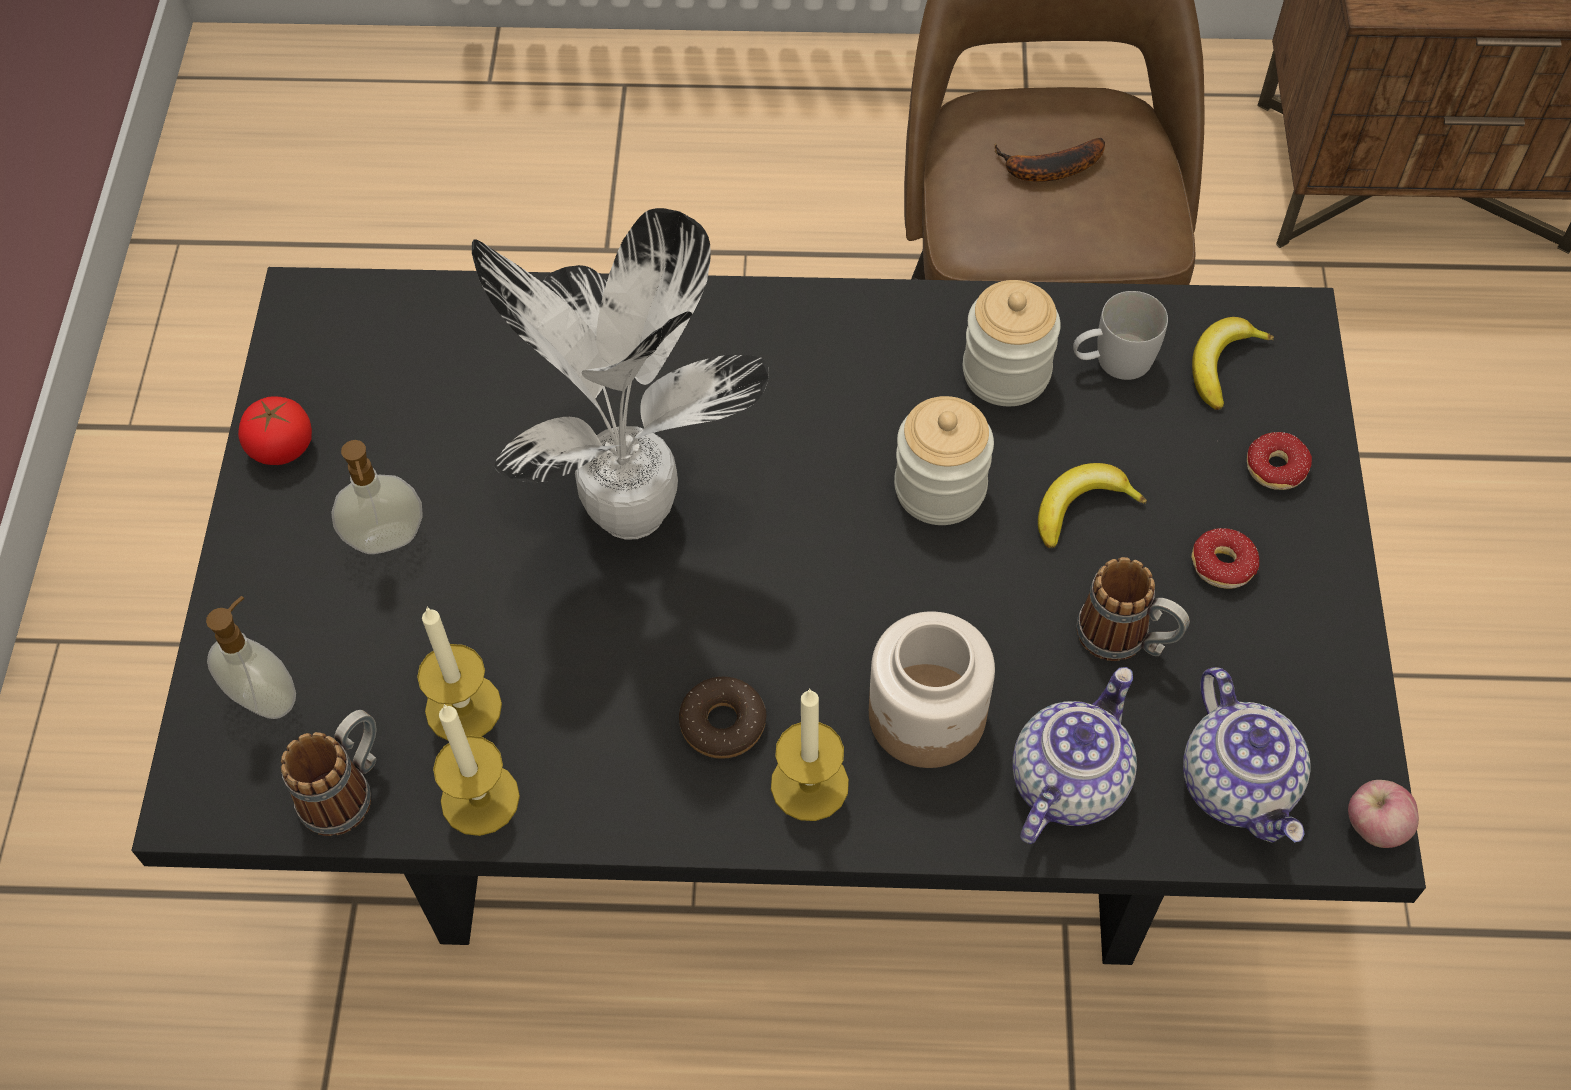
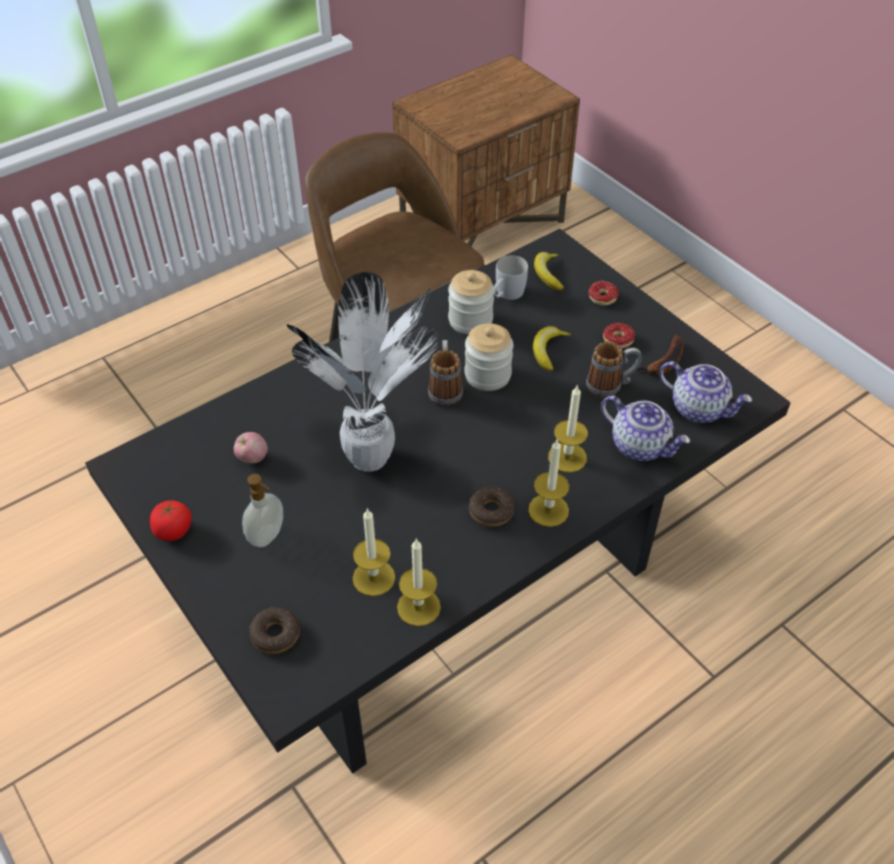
camera: 40 degrees left, 10 degrees down
(266, 697) = (275, 634): soap dispenser -> donut
(348, 790) = (355, 644): mug -> mug (445, 388)
(926, 717) = (567, 457): jar -> candle
(1047, 169) = (396, 252): banana -> banana (663, 363)
(1067, 780) = (640, 445): teapot -> teapot turned 135 degrees clockwise
(1374, 827) = (755, 393): apple -> apple (252, 458)

